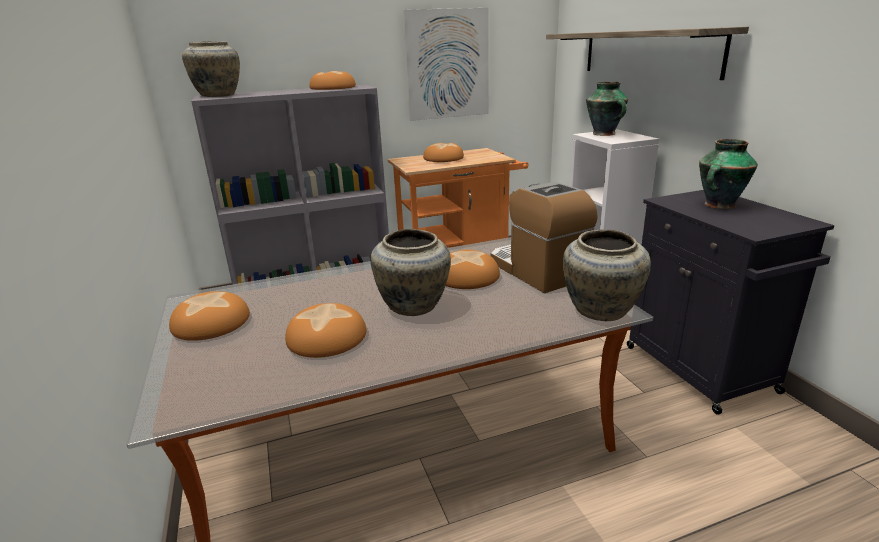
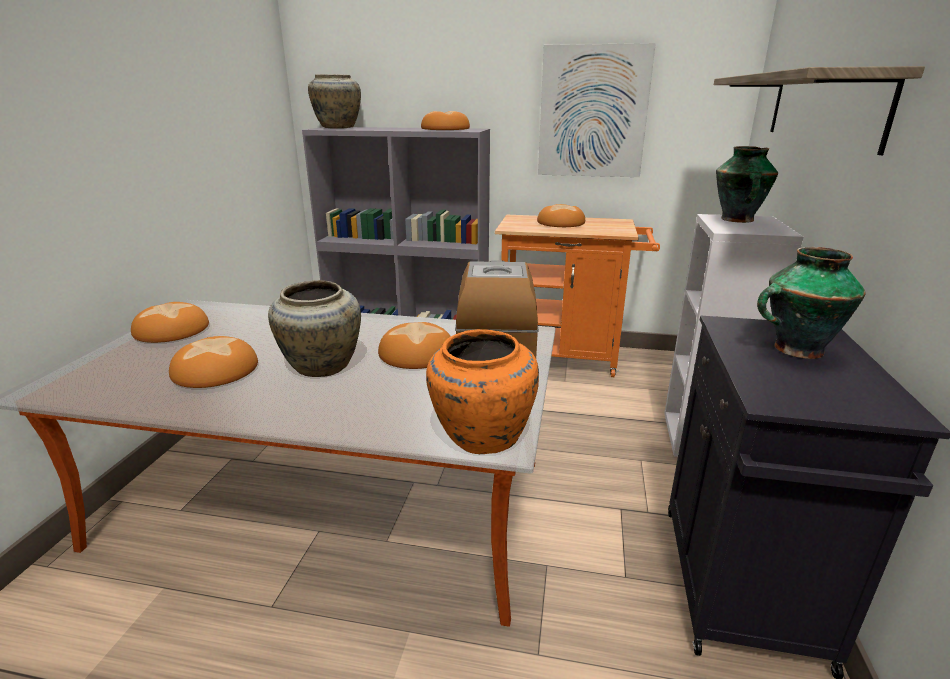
camera: 30 degrees right, 0 degrees up
(599, 311) = (480, 437): beige vase -> orange vase

